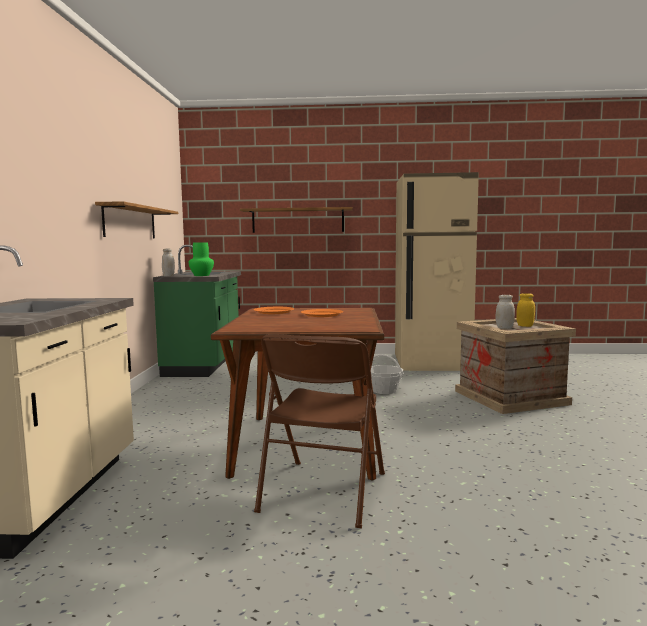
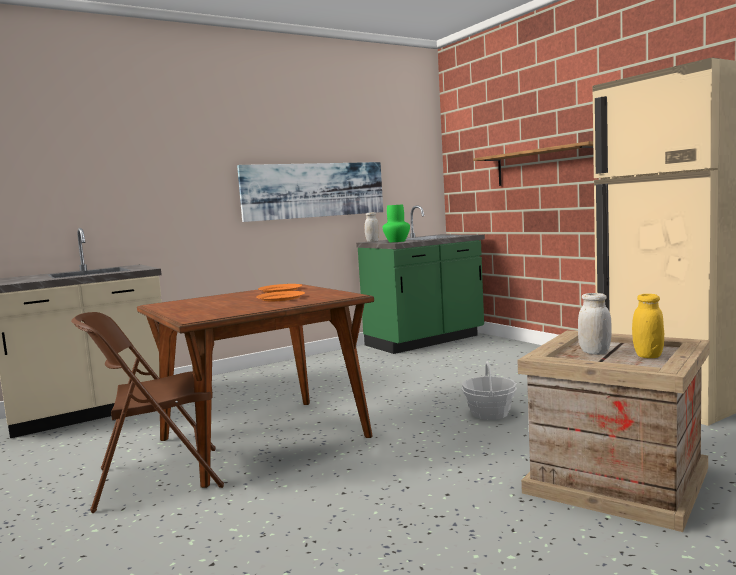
camera: 55 degrees right, 0 degrees up
(130, 222) = (314, 190): shelf -> picture

